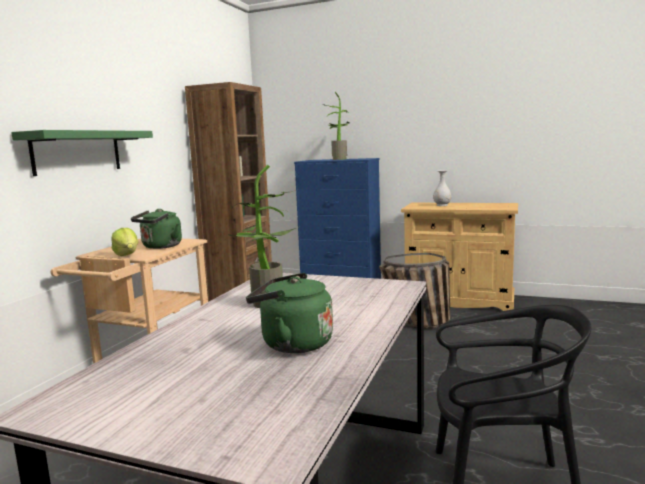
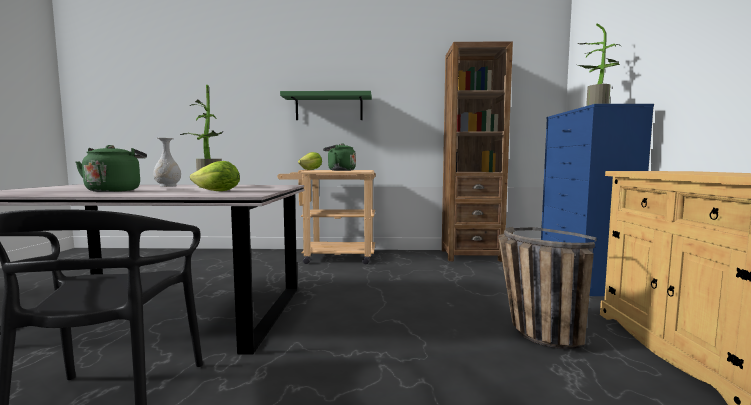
camera: 70 degrees right, 5 degrees down
(355, 296) = (218, 191): none -> lettuce
(442, 205) = (692, 172): white vase -> white vase (168, 186)

